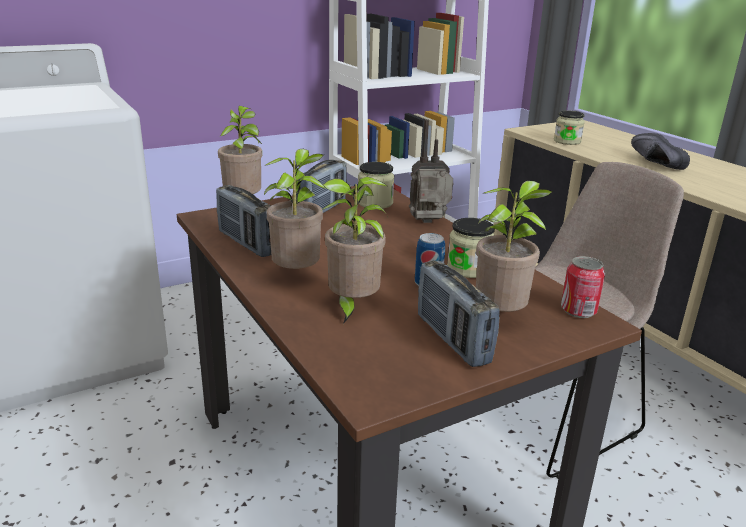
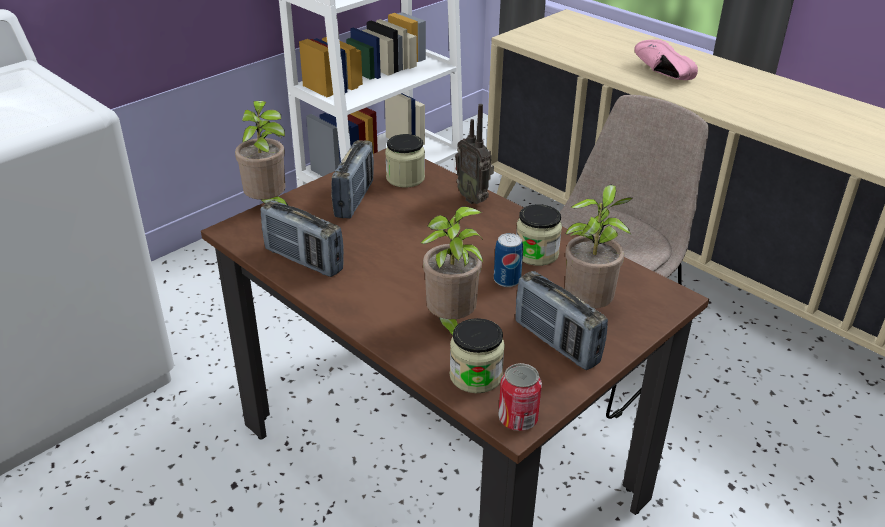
camera: 15 degrees left, 10 degrees up
(297, 275) = (378, 293): potted plant -> none
(430, 223) = (474, 198): radio -> radio turned 105 degrees counterclockwise
(567, 141) = (565, 50): jar -> jar (476, 376)
(578, 310) = (651, 287): can -> can (518, 419)
(652, 163) = (659, 74): black shoe -> pink shoe

